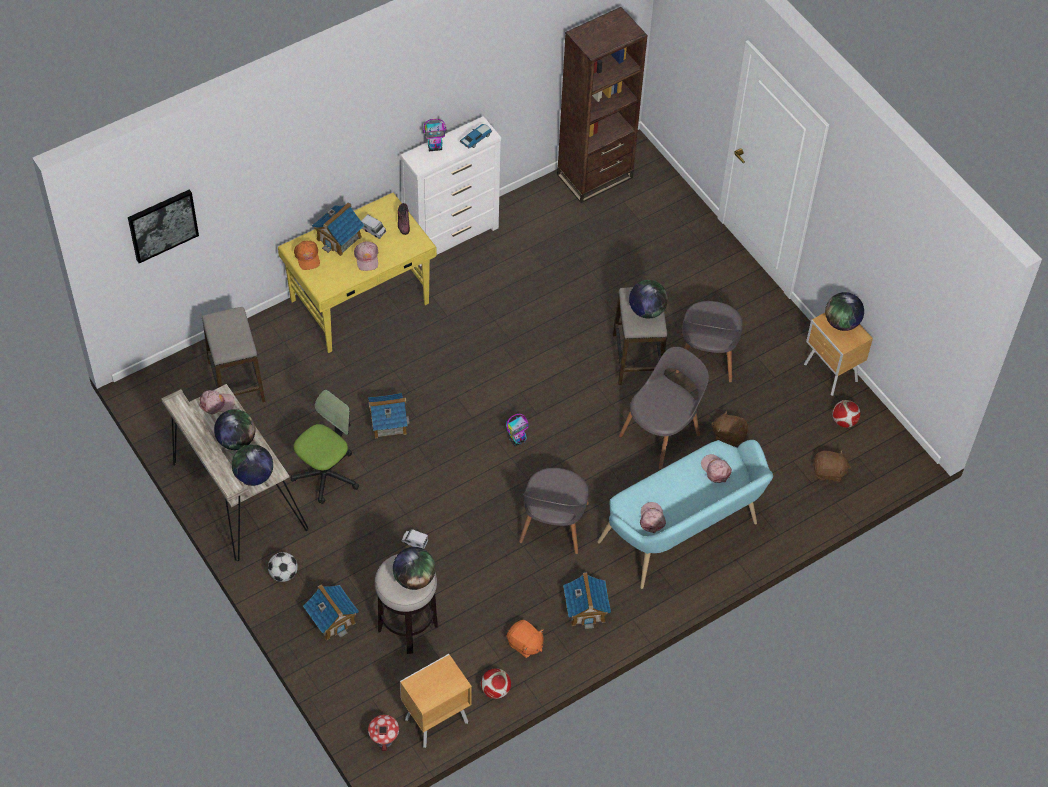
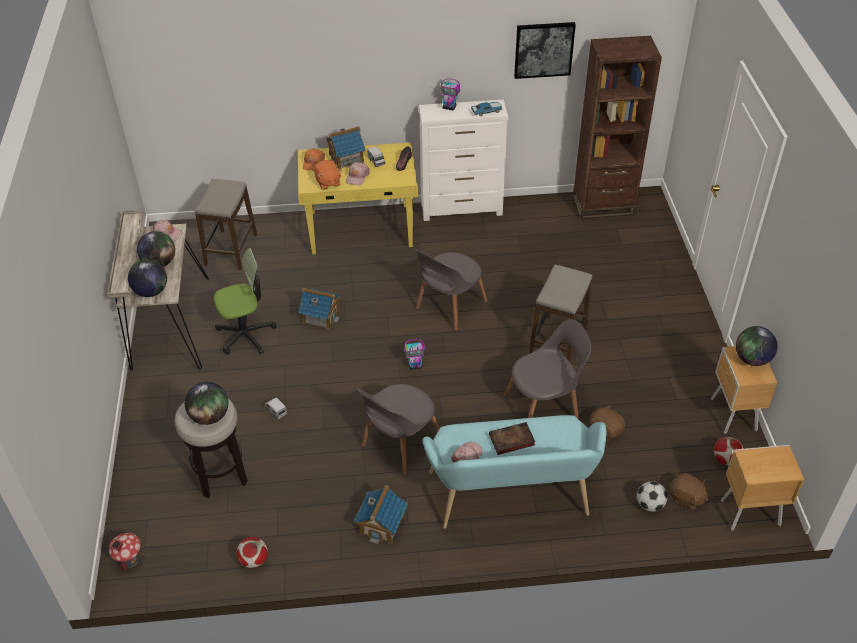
camera: 30 degrees right, 10 degrees down
(162, 225) = (185, 78): picture -> picture (543, 49)
(284, 574) = (157, 394): football -> football (650, 505)
(332, 619) = (166, 443): toy house -> none
(435, 721) = (183, 564): brown nightstand -> brown nightstand (748, 512)
(525, 644) = (307, 532): orange plush toy -> orange plush toy (328, 182)
(646, 310) = (567, 287): globe -> none
(679, 487) = (510, 440): none -> book
(706, 357) = (621, 362): grey chair -> grey chair (449, 306)
(715, 470) = (555, 438): pink cap -> none

